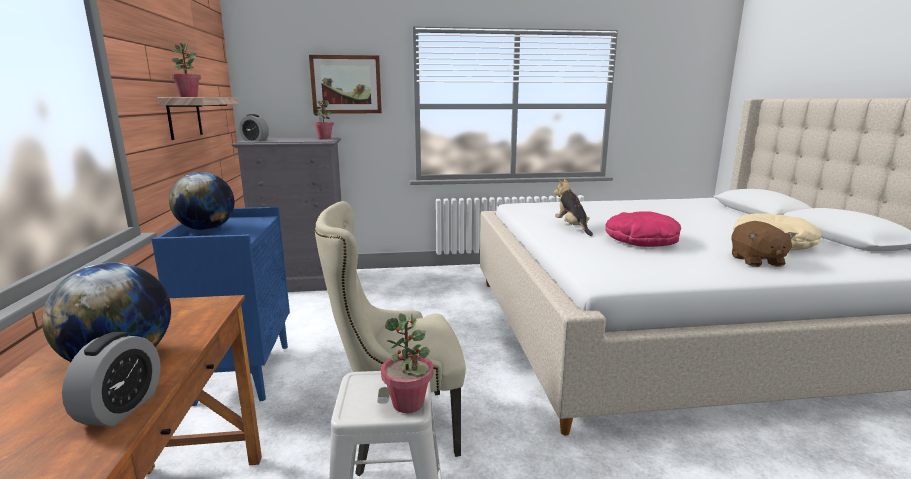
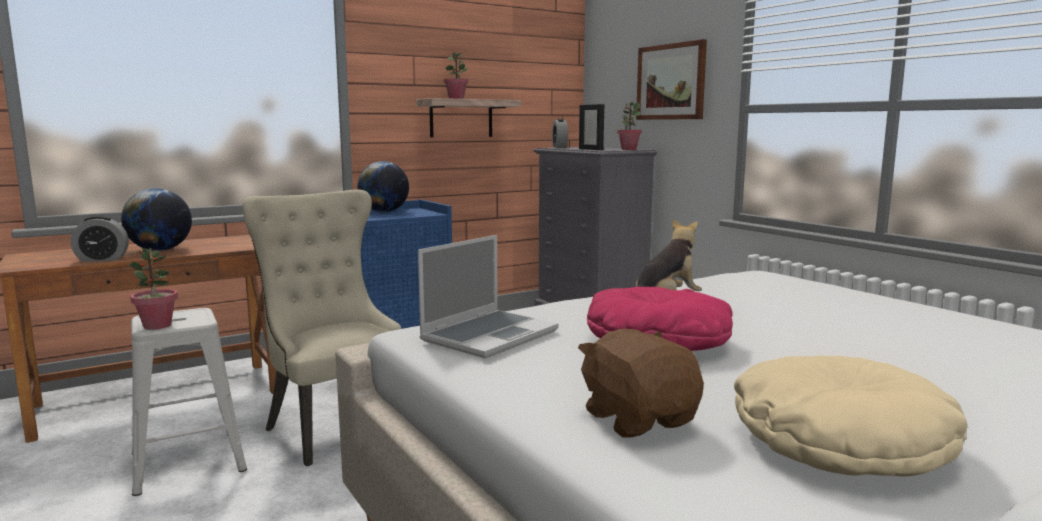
camera: 65 degrees right, 5 degrees down
(304, 140) = (591, 149): none -> picture frame
(622, 265) = (489, 335): none -> laptop
(756, 261) = (639, 419): brown plush toy -> brown plush toy turned 90 degrees clockwise

